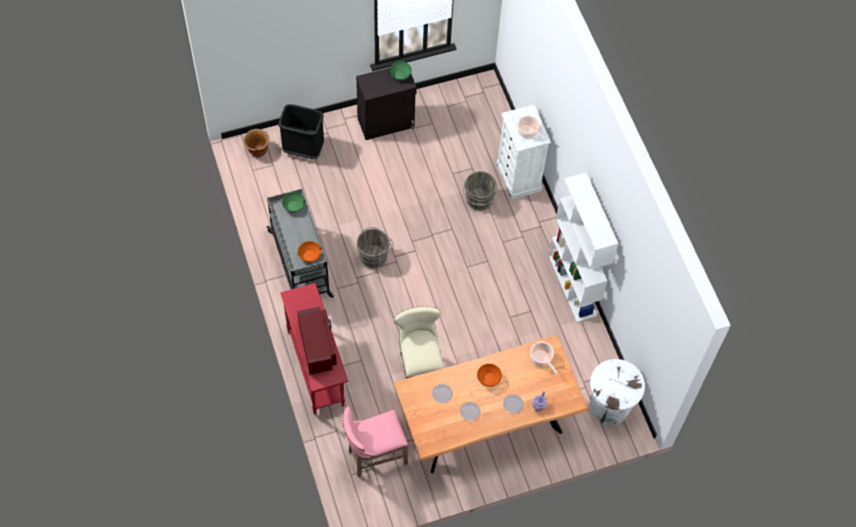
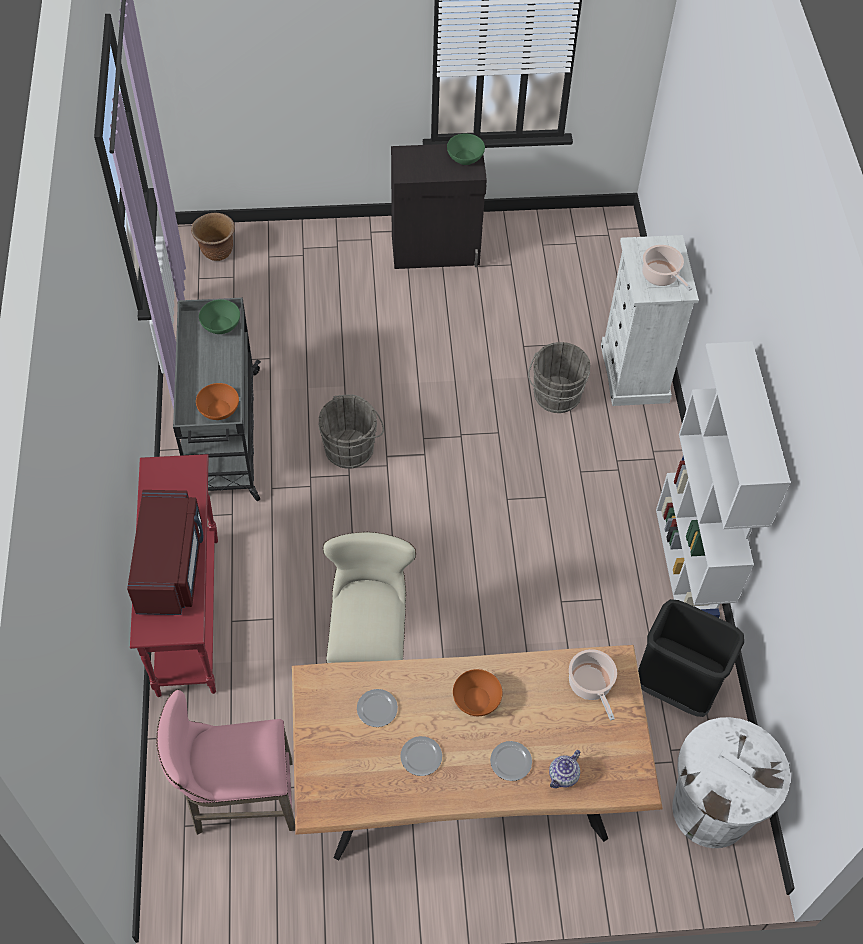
camera: 15 degrees right, 5 degrees down
(304, 150) = (290, 264): black trash can -> black trash can (676, 687)

